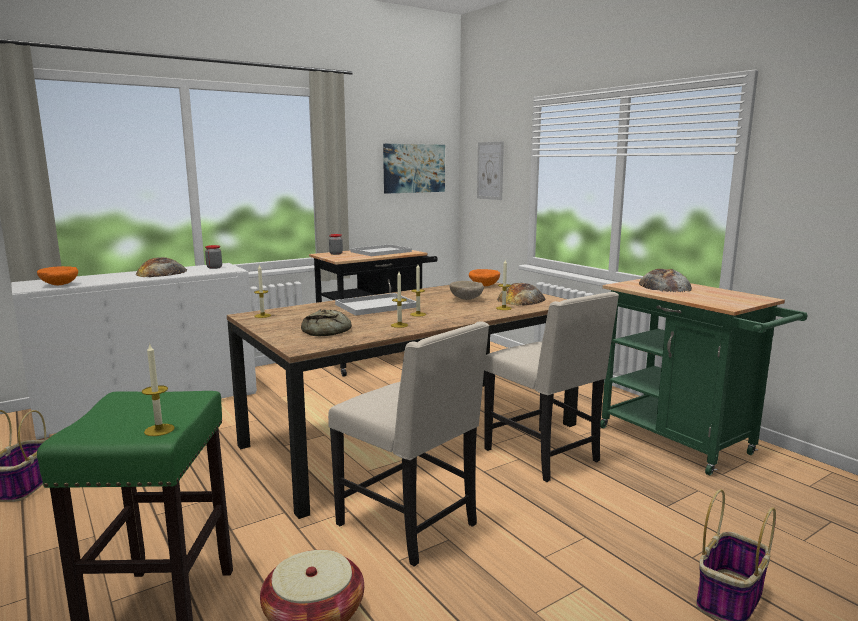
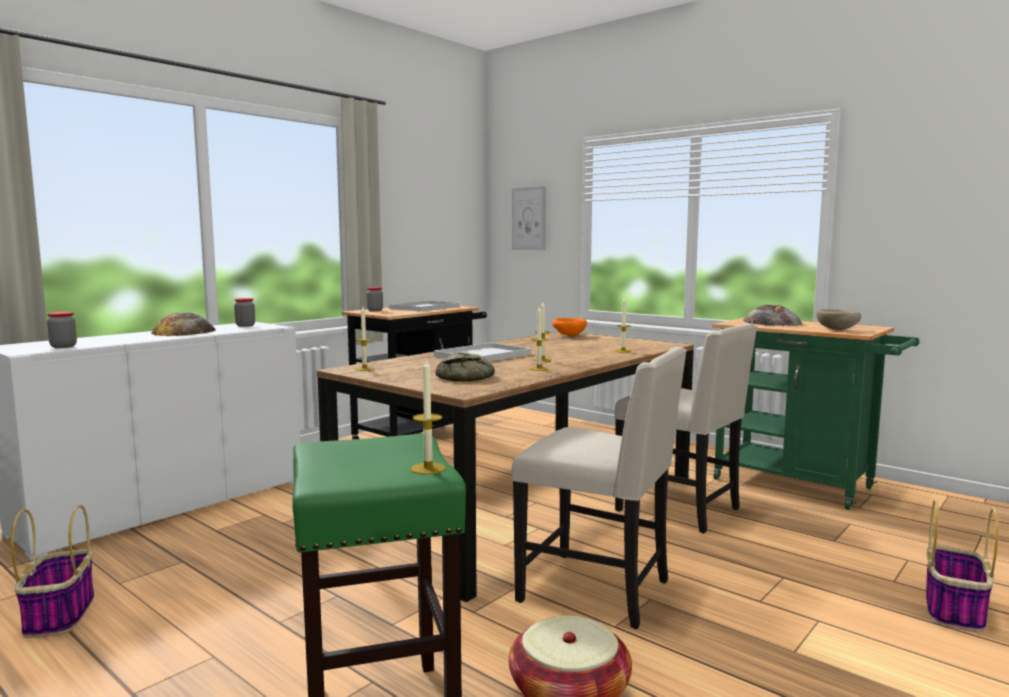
camera: 15 degrees left, 5 degrees down
(59, 285) = (63, 346): orange bowl -> jar
(414, 168) = (443, 216): picture -> none
(466, 299) = (571, 346): beige bowl -> beige bowl (838, 330)
(521, 299) = (627, 344): bread -> none

